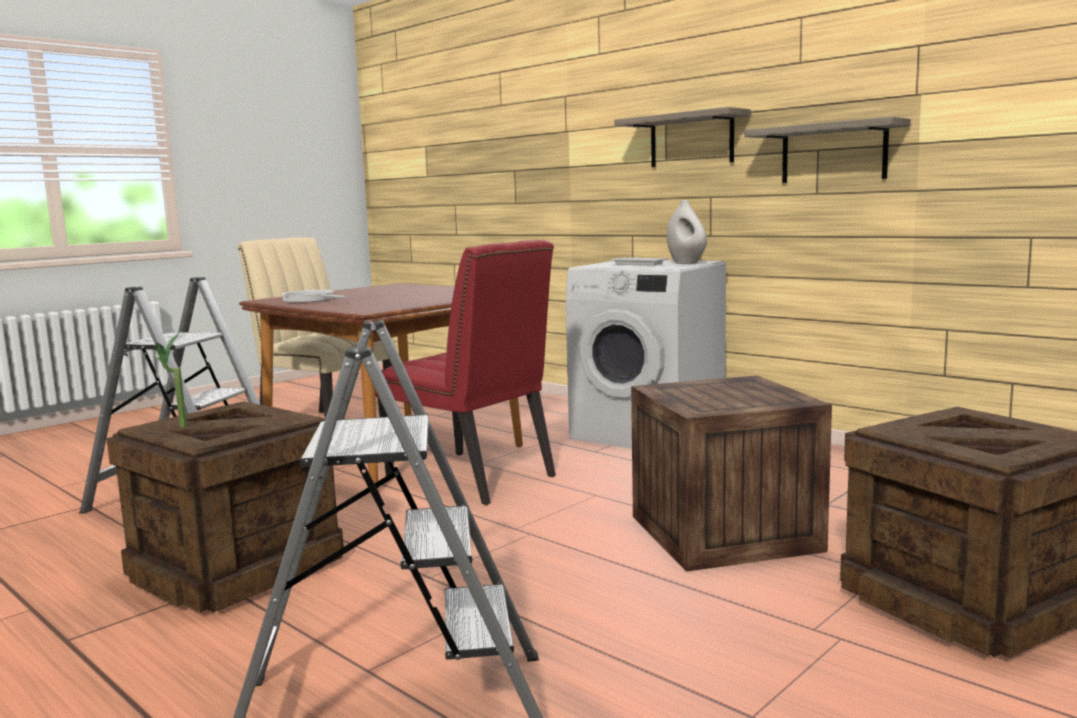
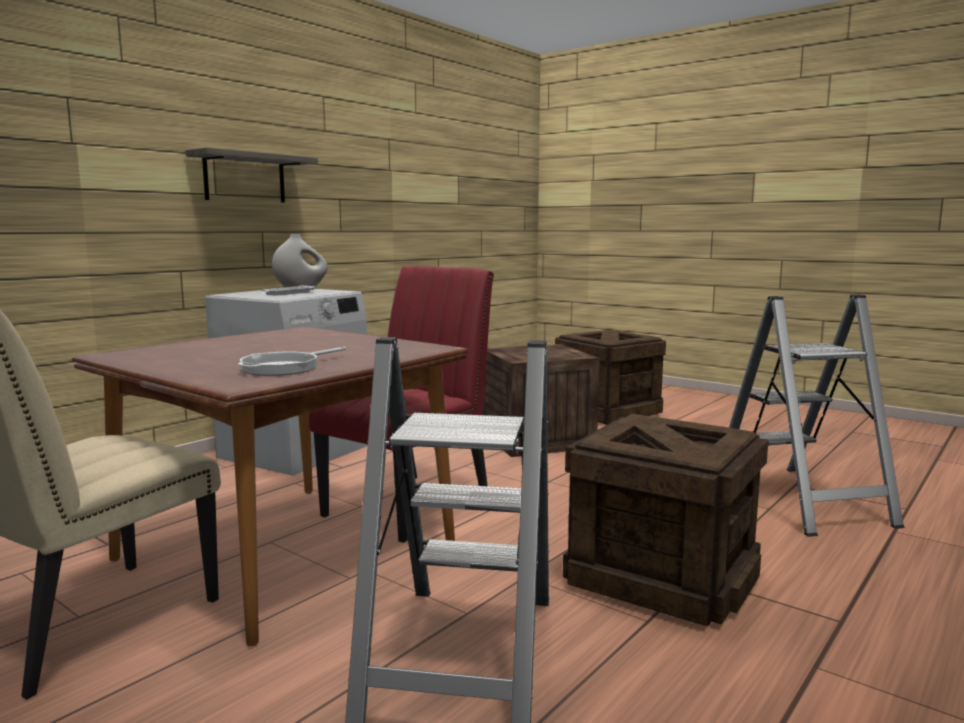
camera: 95 degrees left, 0 degrees up
(177, 428) = (698, 447): potted plant -> none
(833, 153) = (352, 202): shelf -> none

